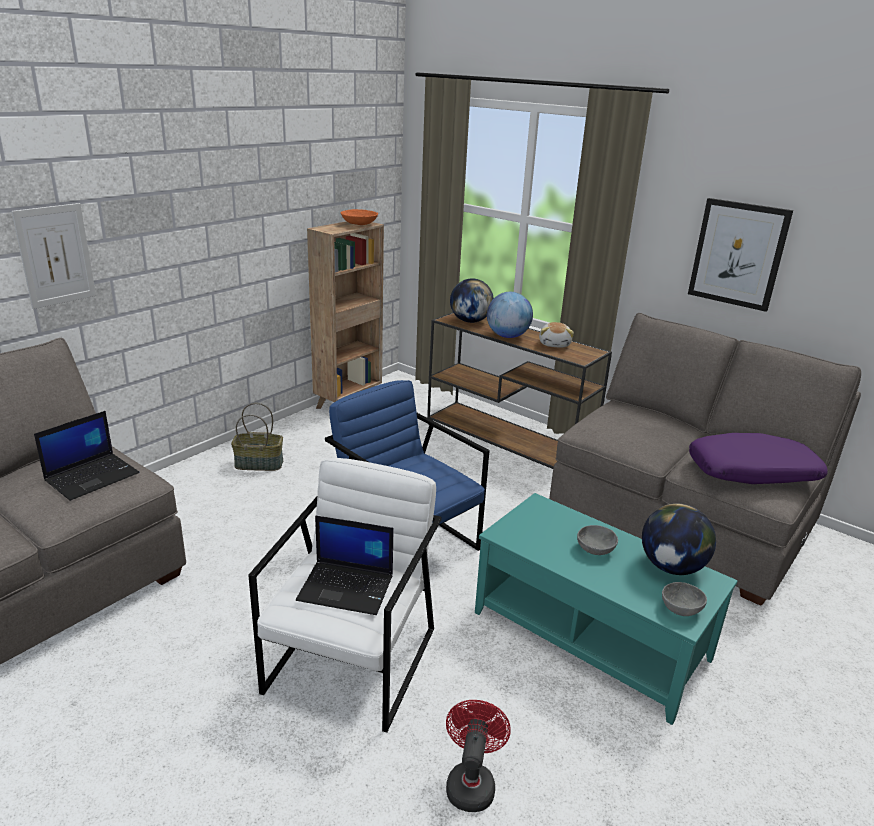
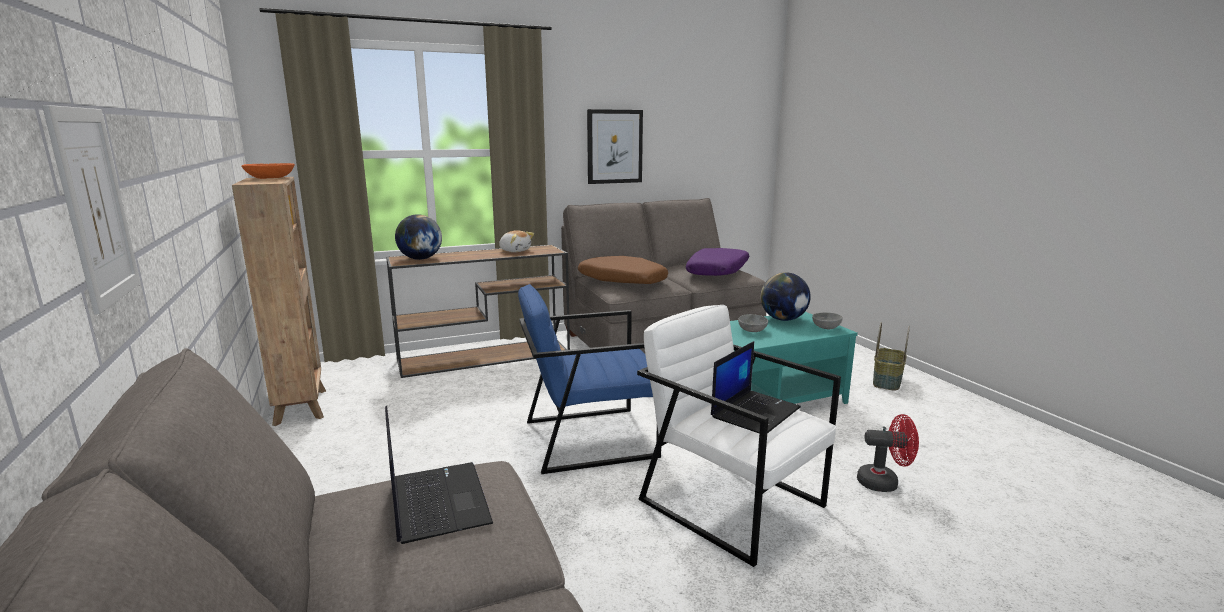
camera: 60 degrees left, 10 degrees down
(259, 464) = (338, 487): basket -> basket (886, 381)
(471, 782) = (884, 482): red fan -> red fan turned 150 degrees clockwise
(507, 336) = (475, 256): globe -> none
(616, 423) = (621, 281): none -> brown pillow

